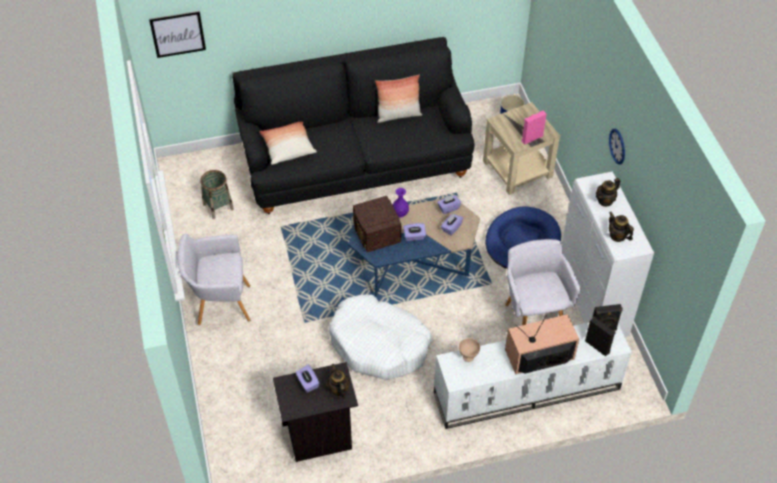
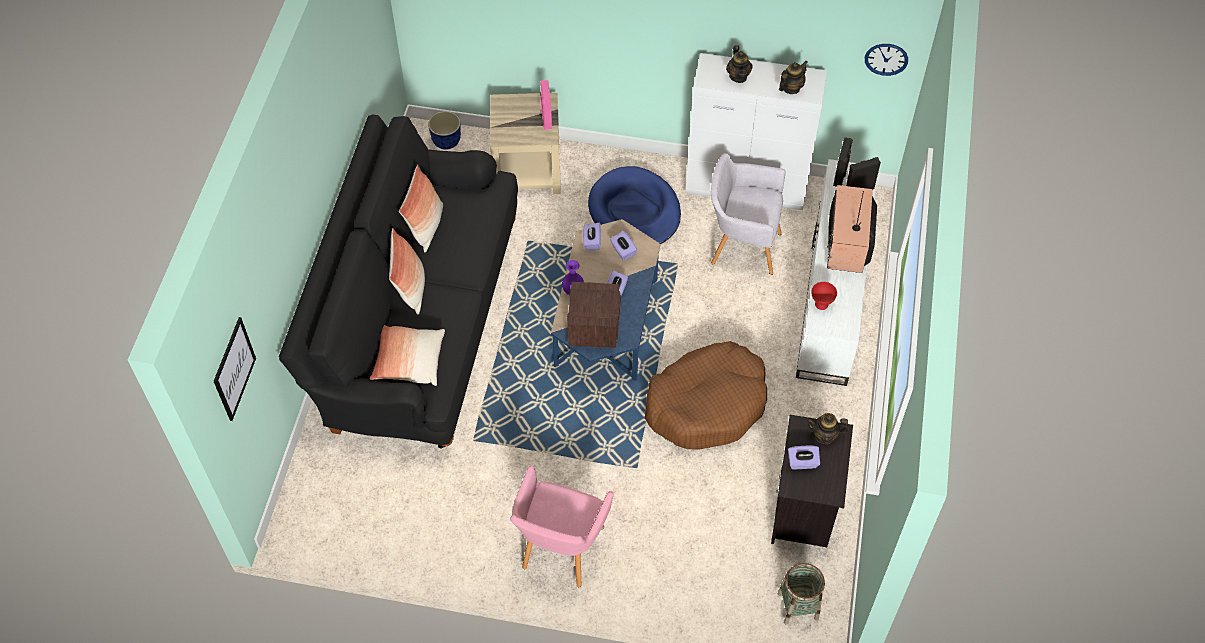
camera: 65 degrees left, 5 degrees up
(218, 206) = (397, 500): basket -> basket (798, 606)
(220, 304) = (561, 551): grey armchair -> pink armchair
(344, 127) = (411, 289): none -> pillow
(377, 235) = (594, 326): radio -> radio turned 90 degrees counterclockwise
(379, 344) = (706, 404): white dog bed -> brown dog bed
(468, 357) = (822, 304): beige bowl -> red bowl
(617, 146) = (693, 25): wall clock -> wall clock (886, 59)
(617, 236) = (791, 88): teapot -> teapot turned 150 degrees clockwise

